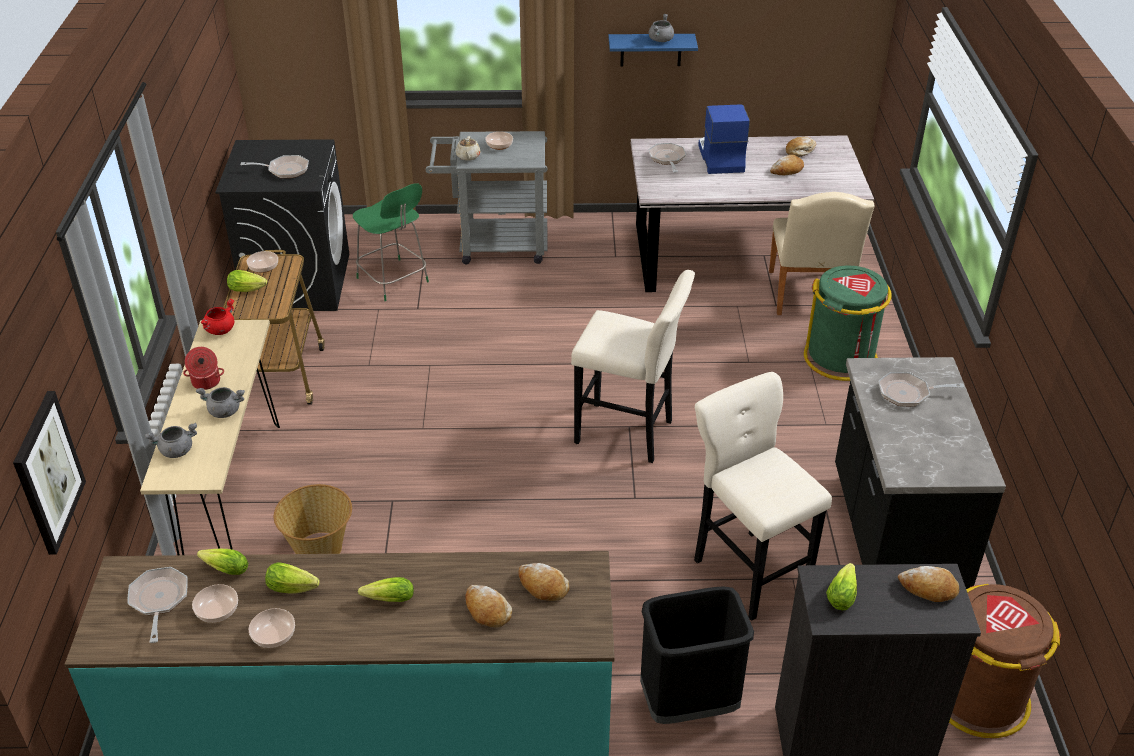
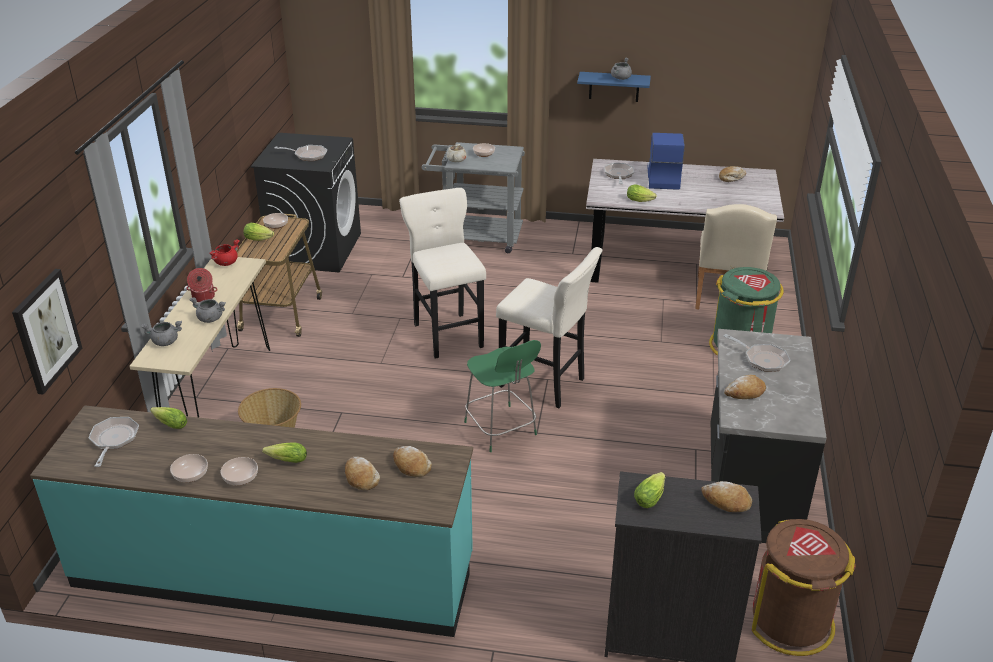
camera: 10 degrees right, 5 degrees down
(217, 611) = (154, 452): bowl -> bowl (240, 478)
(294, 588) = (217, 444): lettuce -> lettuce (641, 200)
(394, 281) = (390, 255): green stool -> green stool (501, 430)
(688, 704) = (536, 593): black trash can -> none
(748, 570) = (616, 498): beige stool -> beige stool (447, 333)
(787, 170) = (716, 191): bread -> bread (745, 392)
(908, 393) = (762, 359): frying pan -> frying pan turned 150 degrees counterclockwise

